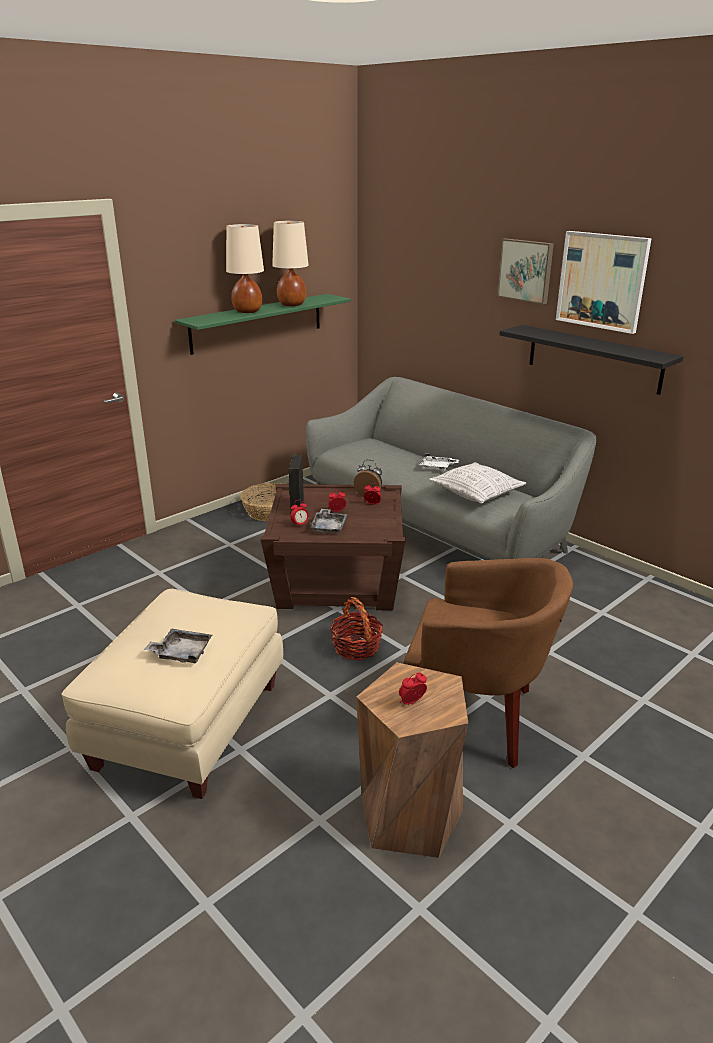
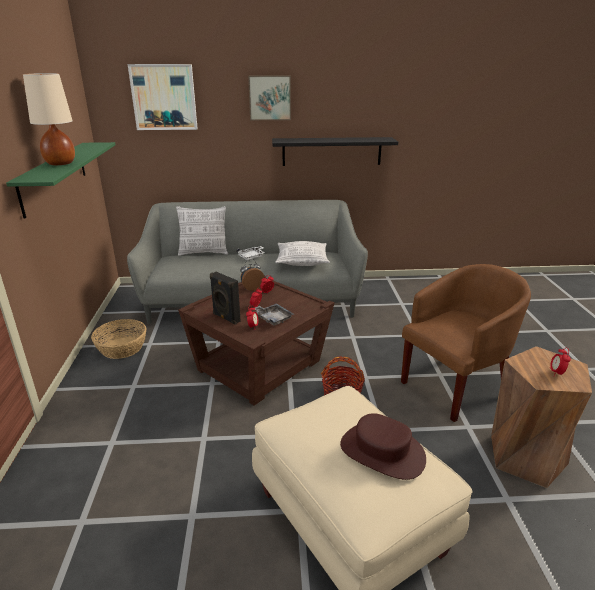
camera: 50 degrees left, 0 degrees up
(181, 653) = (381, 452): grey tray -> brown hat
(292, 305) = (83, 153): beige table lamp -> none
(405, 447) = (204, 252): none -> pillow
(602, 281) = (331, 97): picture -> picture (164, 97)

